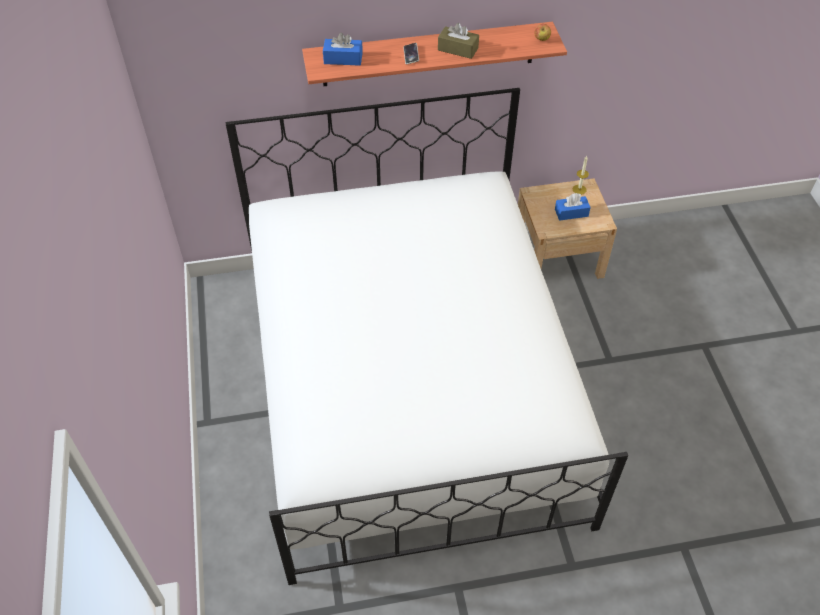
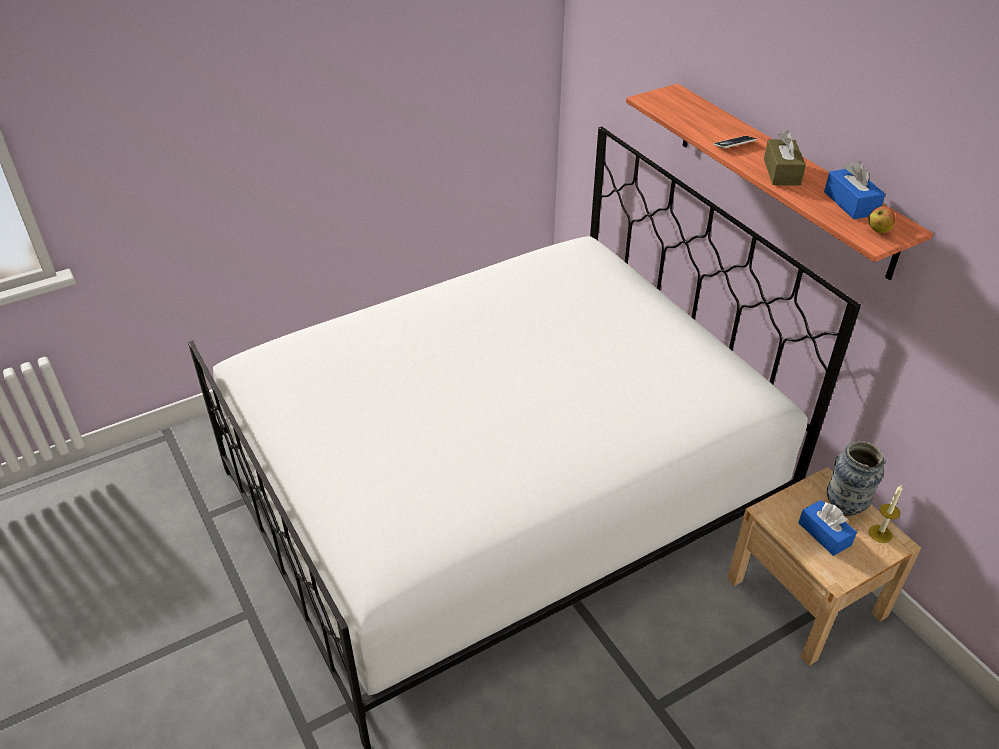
camera: 70 degrees right, 10 degrees down
(343, 59) = (683, 107): blue tissue box -> blue tissue box (850, 203)
(553, 194) = (845, 505): none -> vase

